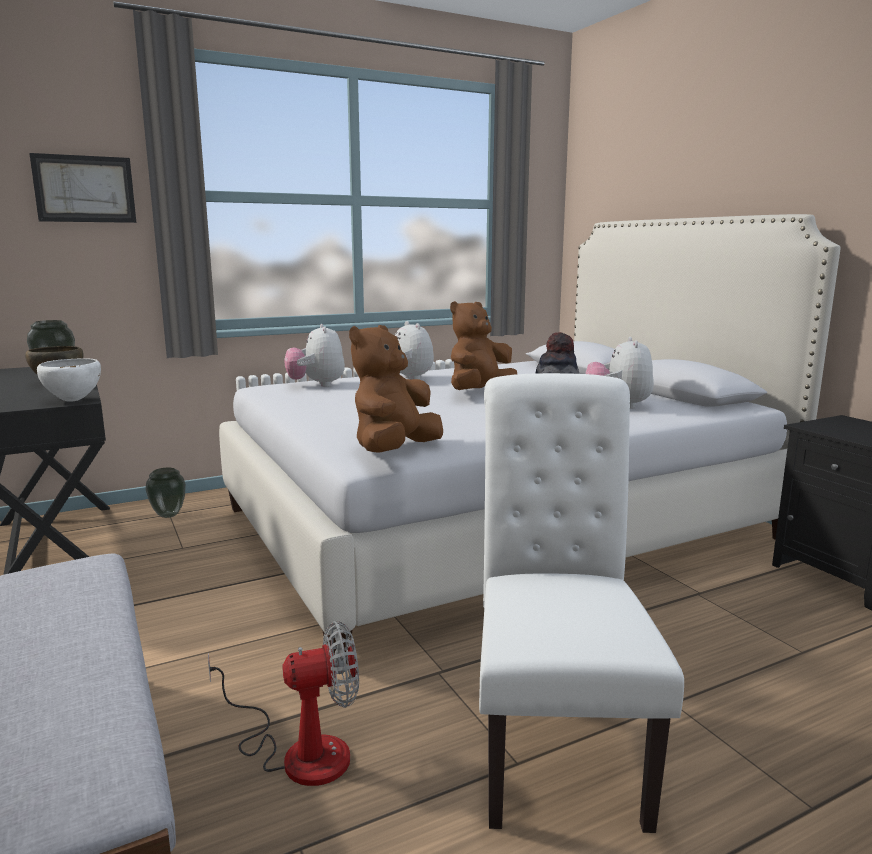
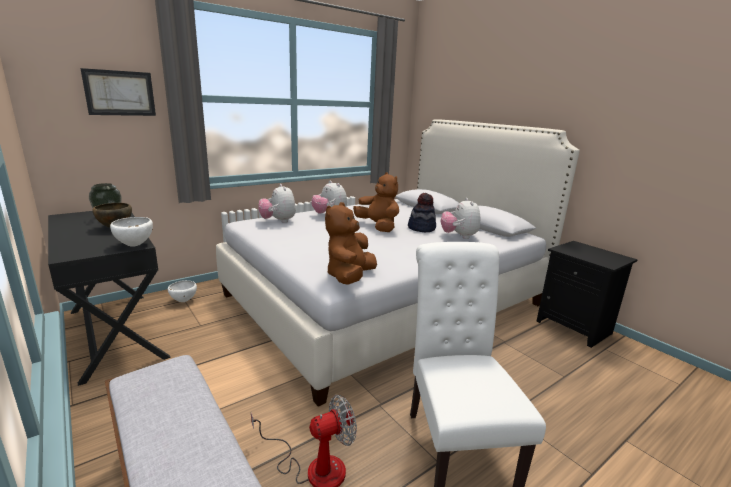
camera: 10 degrees left, 5 degrees up
(168, 515) = (183, 301): vase -> white bowl
(479, 393) = (378, 227): brown plush toy -> brown plush toy turned 105 degrees clockwise

